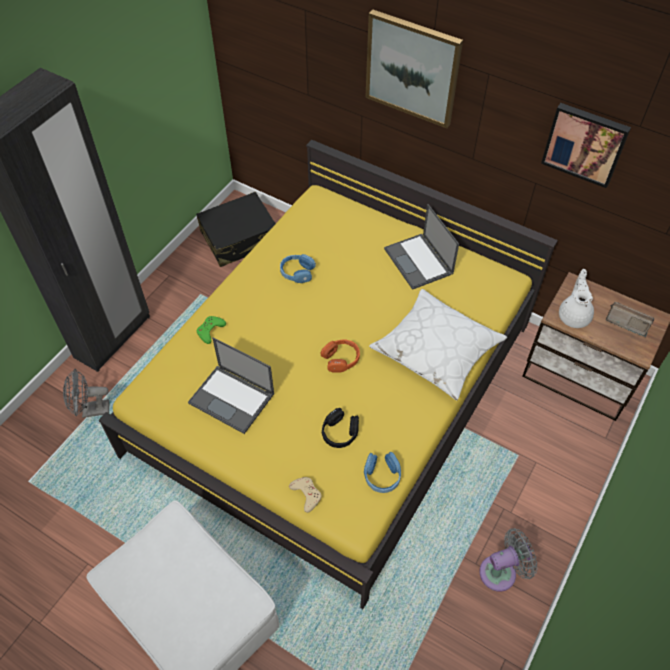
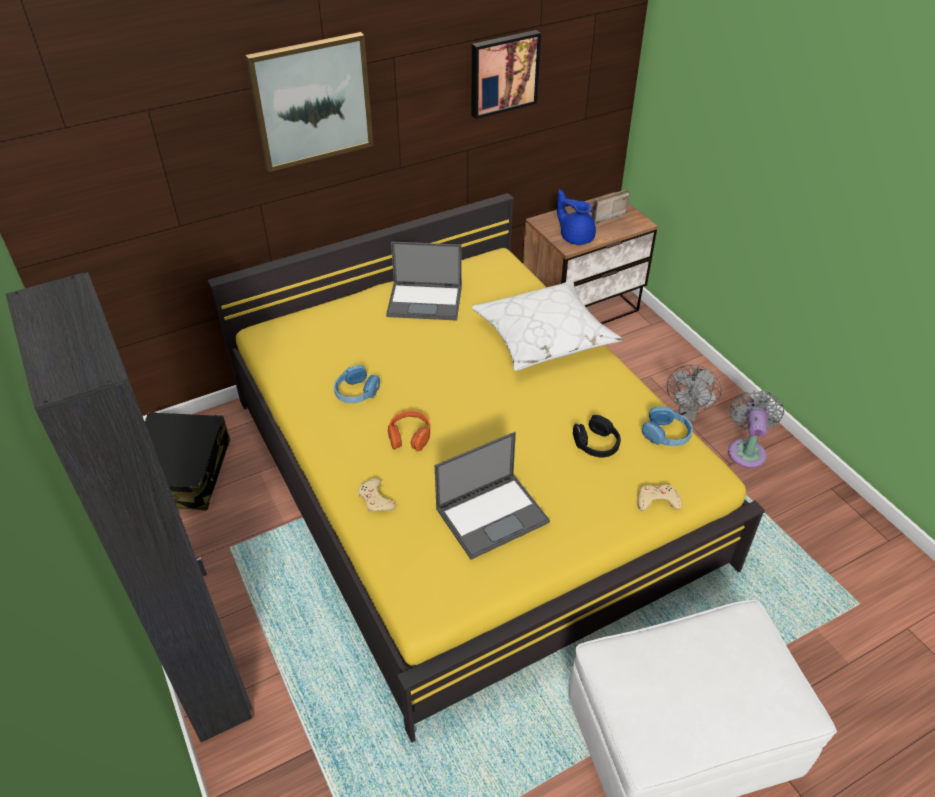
camera: 60 degrees left, 10 degrees down
(91, 410) = (311, 750): grey fan -> grey fan (688, 413)
(210, 331) = (376, 499): green game controller -> beige game controller
(341, 359) = (504, 405): orange headphones -> orange headphones (409, 436)
(574, 315) = (575, 237): white teapot -> blue teapot

